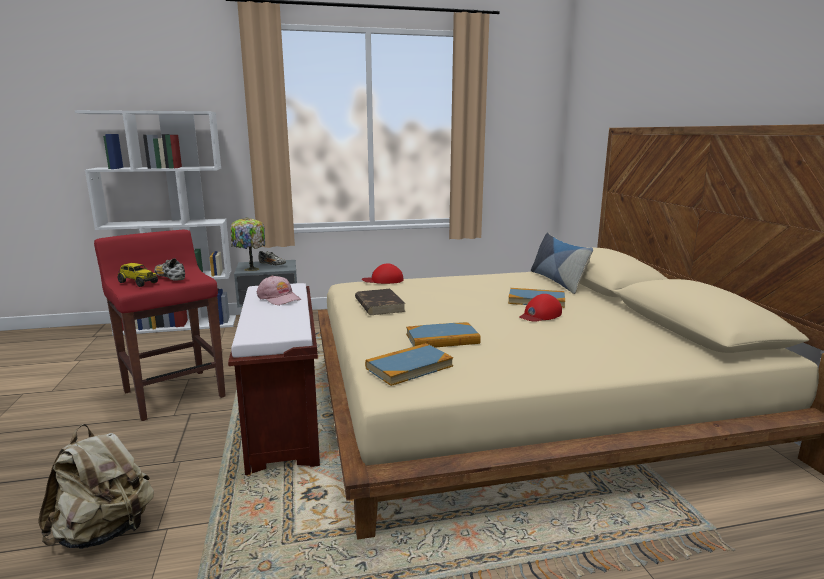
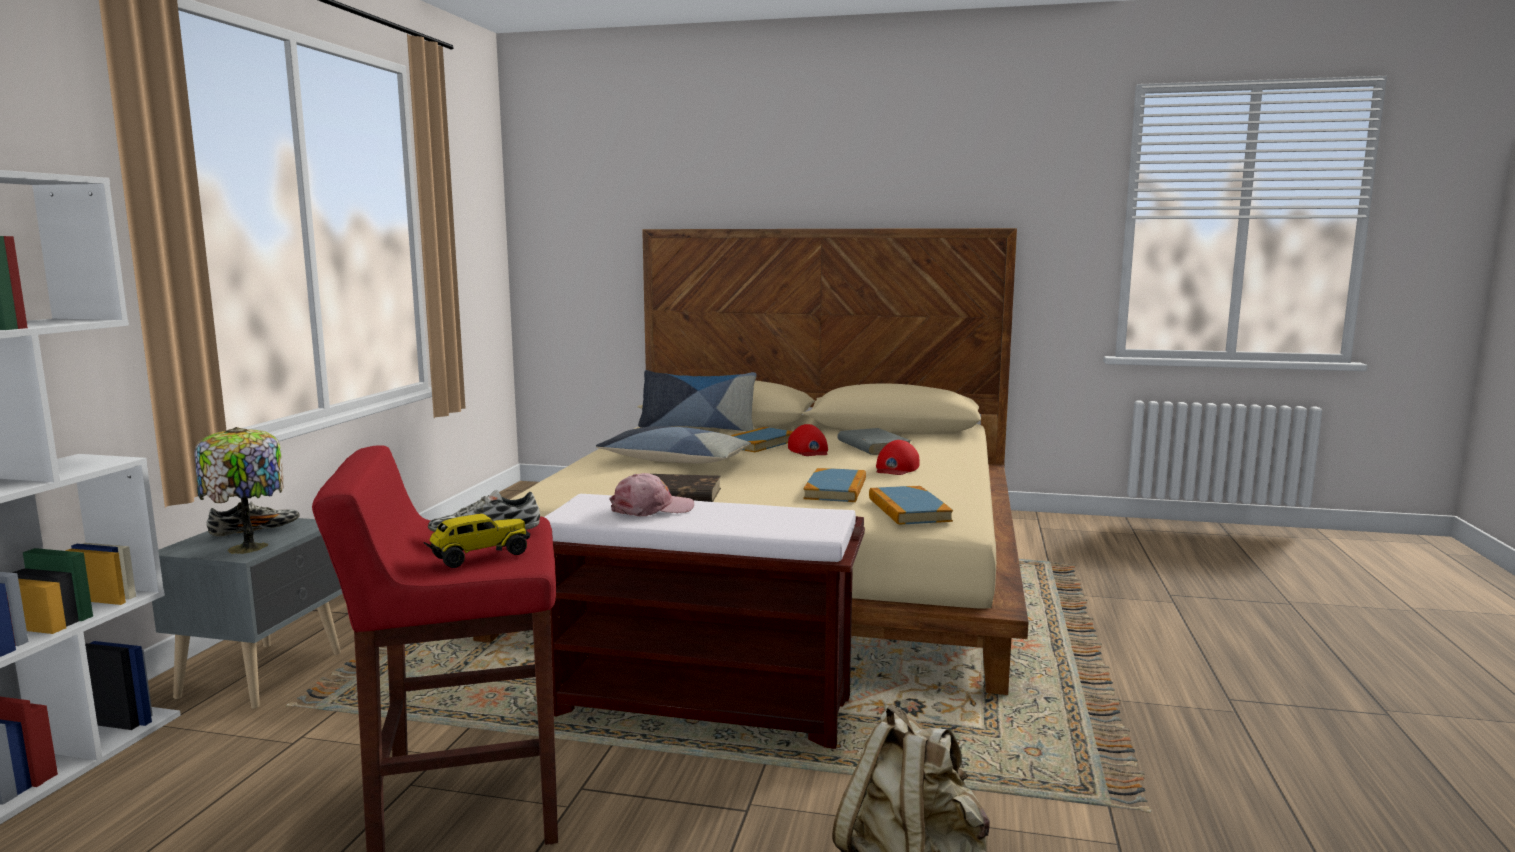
camera: 65 degrees left, 5 degrees down
(383, 280) = (567, 476): red cap -> red cap (896, 468)
(455, 291) = (674, 461): none -> pillow
(595, 330) = (873, 446): none -> grey book

